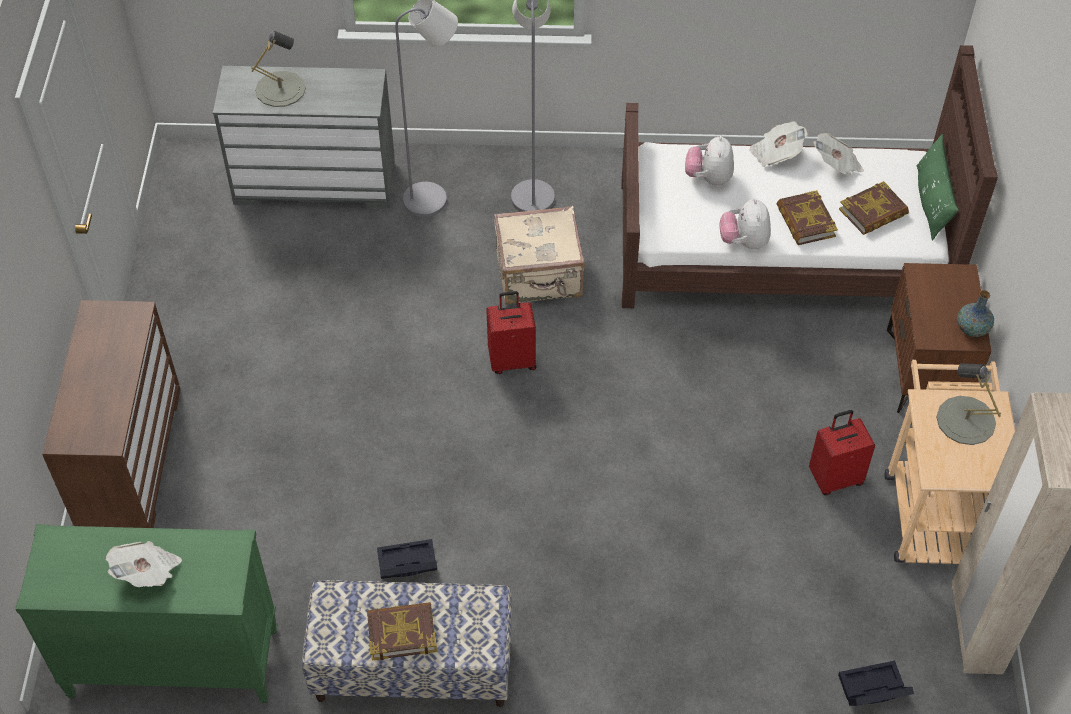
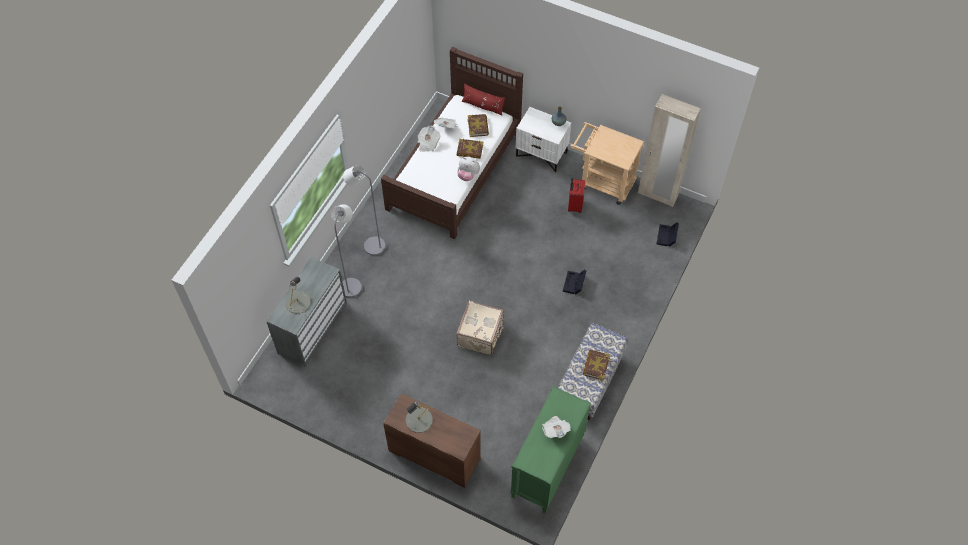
camera: 65 degrees left, 5 degrees up
(406, 566) = (542, 366): black storage box -> black storage box (574, 284)
(512, 360) = (460, 289): red suitcase -> none
(539, 276) = (420, 261): beige suitcase -> beige suitcase (481, 335)
(708, 178) = (427, 172): plush toy -> none
(925, 372) = (542, 154): brown nightstand -> white nightstand
(931, 202) = (483, 106): green pillow -> red pillow
(965, 420) = (607, 143): grey table lamp -> grey table lamp (419, 420)

